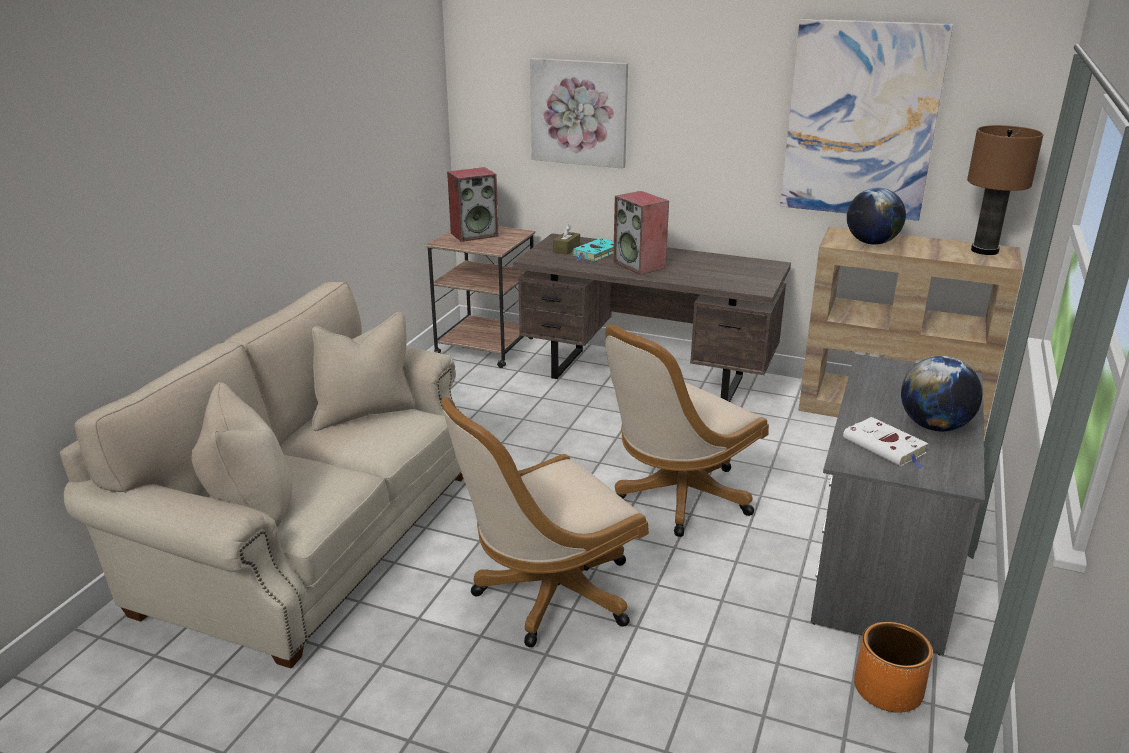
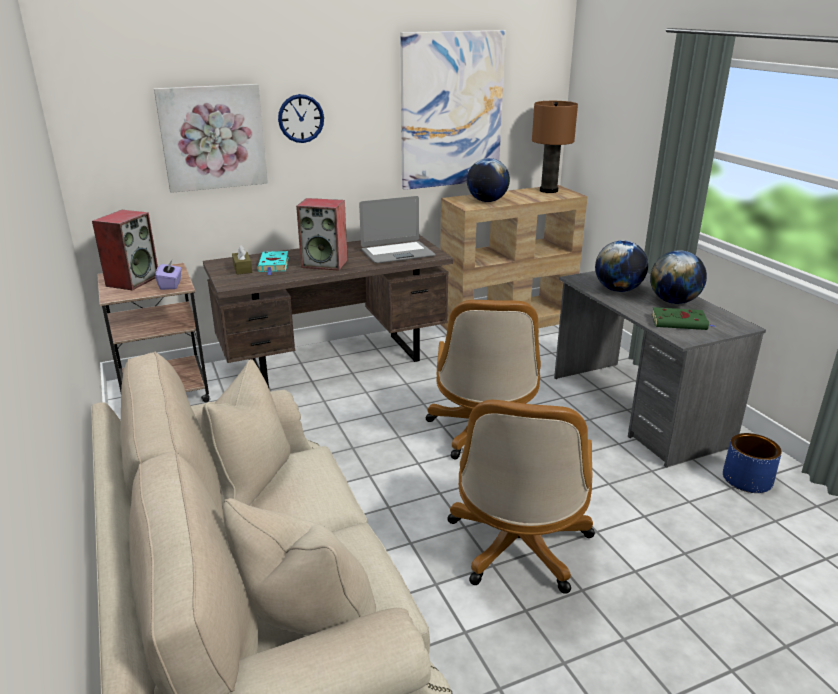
camera: 45 degrees left, 0 degrees up
(492, 246) = (171, 285): none -> purple tissue box
(670, 105) = (301, 118): none -> wall clock
(725, 276) = (397, 253): none -> laptop
(886, 447) = (680, 322): white book -> green book
(888, 690) = (747, 480): orange planter -> blue planter
(893, 390) = (618, 290): none -> globe

